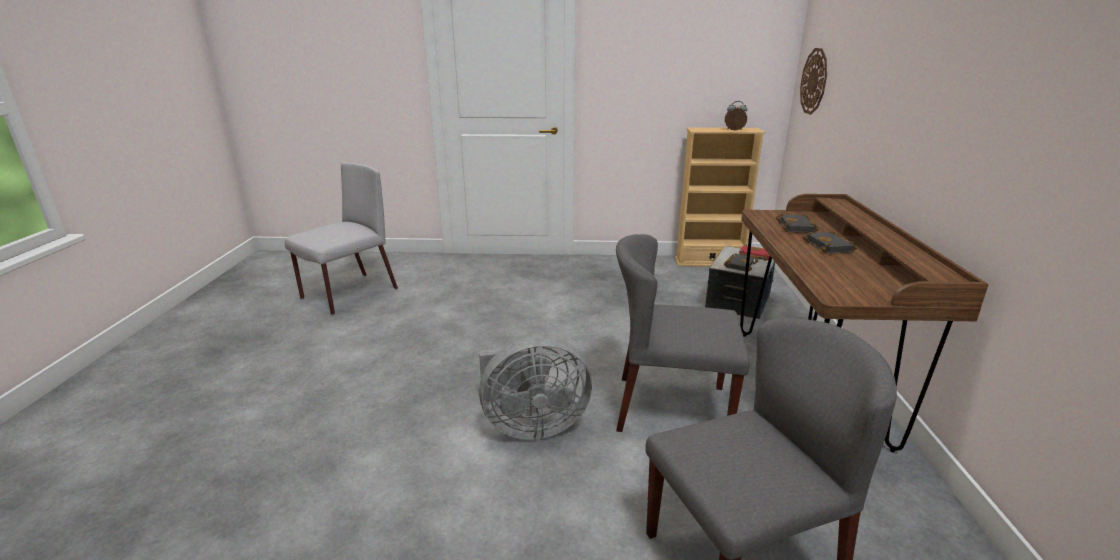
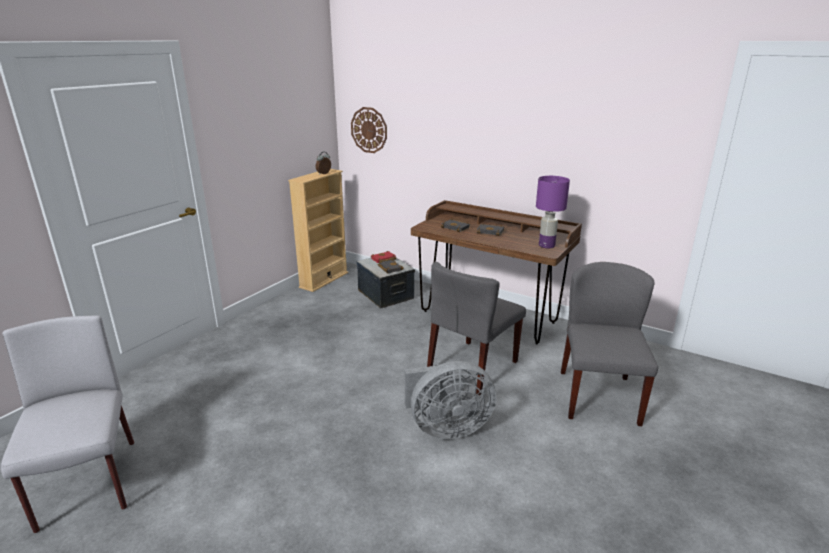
camera: 60 degrees left, 0 degrees up
(531, 425) = (446, 428): grey fan -> grey fan turned 60 degrees clockwise
(862, 290) = (547, 246): none -> purple table lamp

